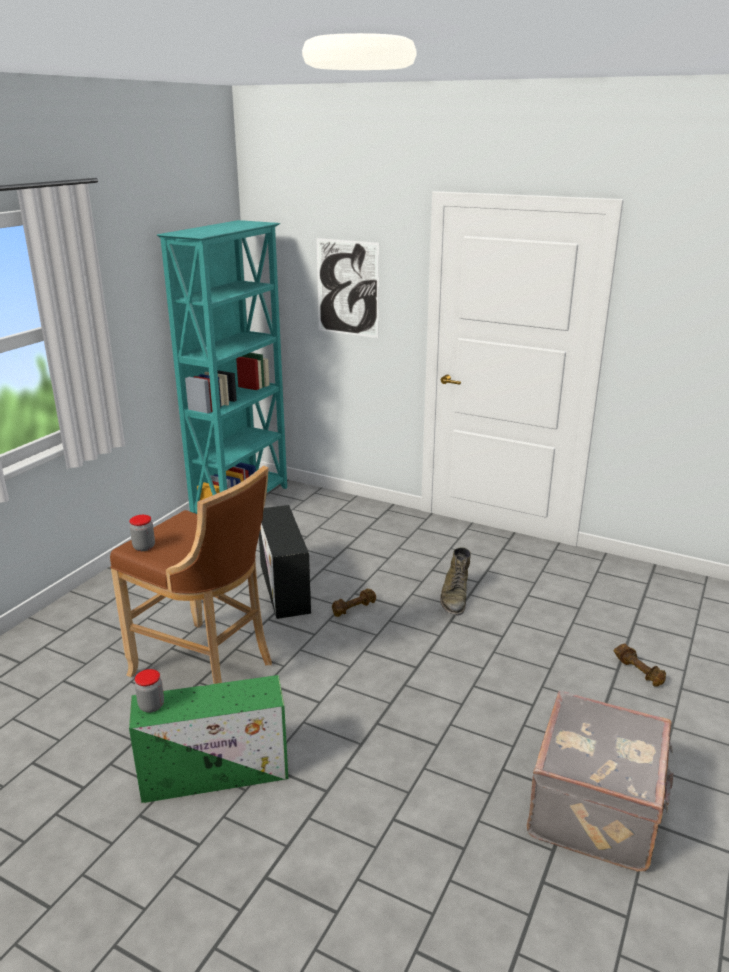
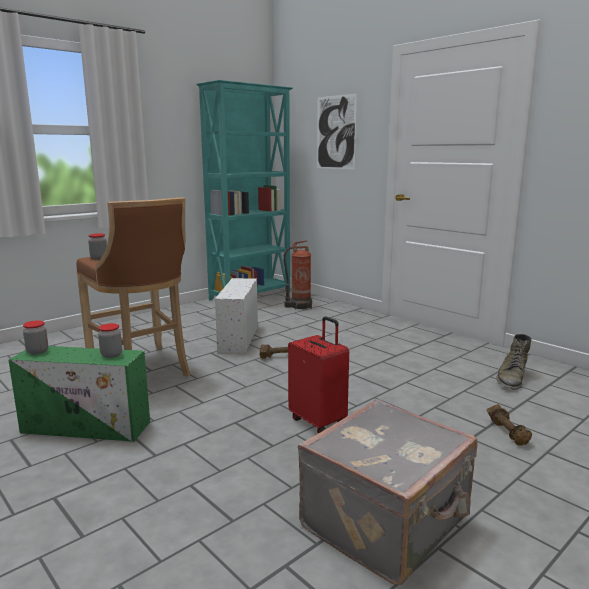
camera: 20 degrees right, 10 degrees down
(248, 691) = (111, 355): none -> jar
(285, 588) = (238, 339): black storage box -> white storage box
(318, 514) = (299, 306): none -> fire extinguisher
(454, 598) = (367, 361): green boot -> green boot (511, 378)
(461, 700) = (319, 421): none -> red suitcase

